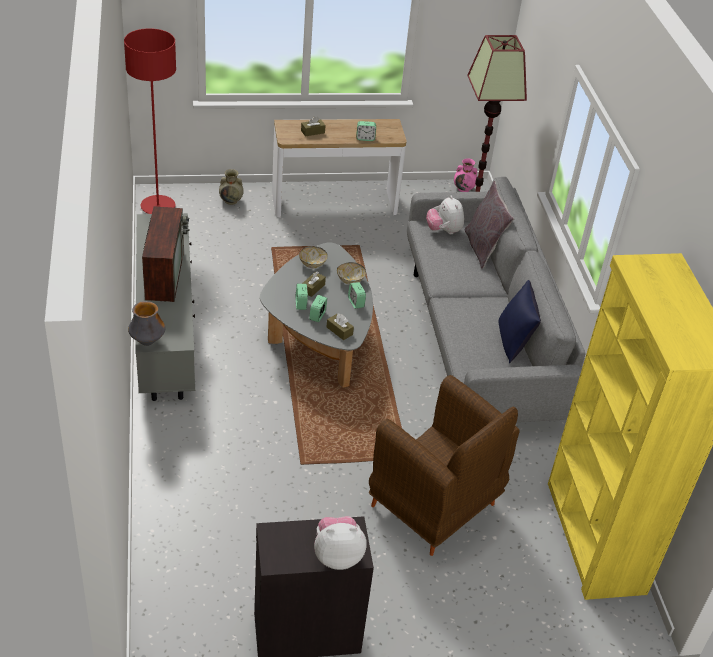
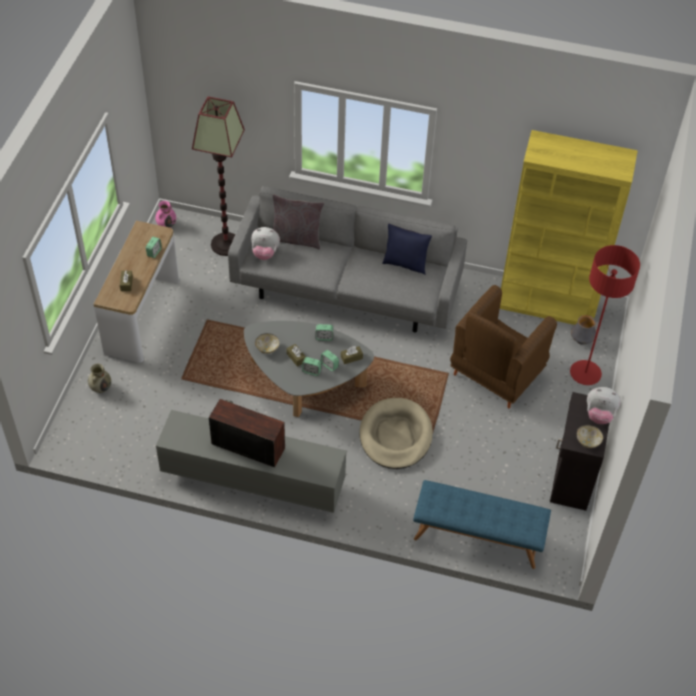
camera: 65 degrees left, 10 degrees up
(147, 341) = (325, 477): vase -> vase (581, 341)
(158, 206) = (82, 444): red floor lamp -> red floor lamp (585, 373)
(165, 545) = (477, 537): none -> blue bench
(284, 430) = (395, 436): none -> beige dog bed
(337, 555) = (599, 415): plush toy -> plush toy turned 90 degrees counterclockwise
(350, 280) = (297, 331): bowl -> bowl (587, 441)
(435, 507) = (495, 375): brown armchair -> brown armchair turned 150 degrees clockwise

